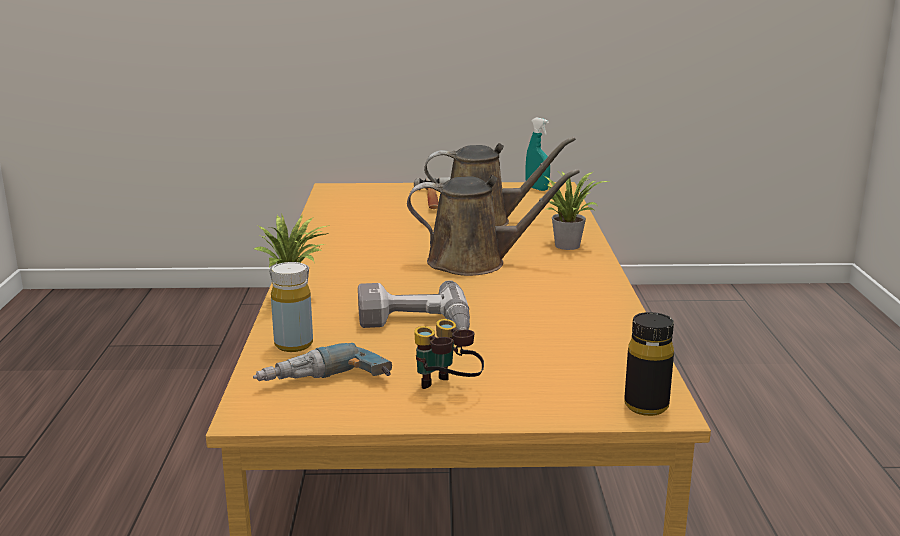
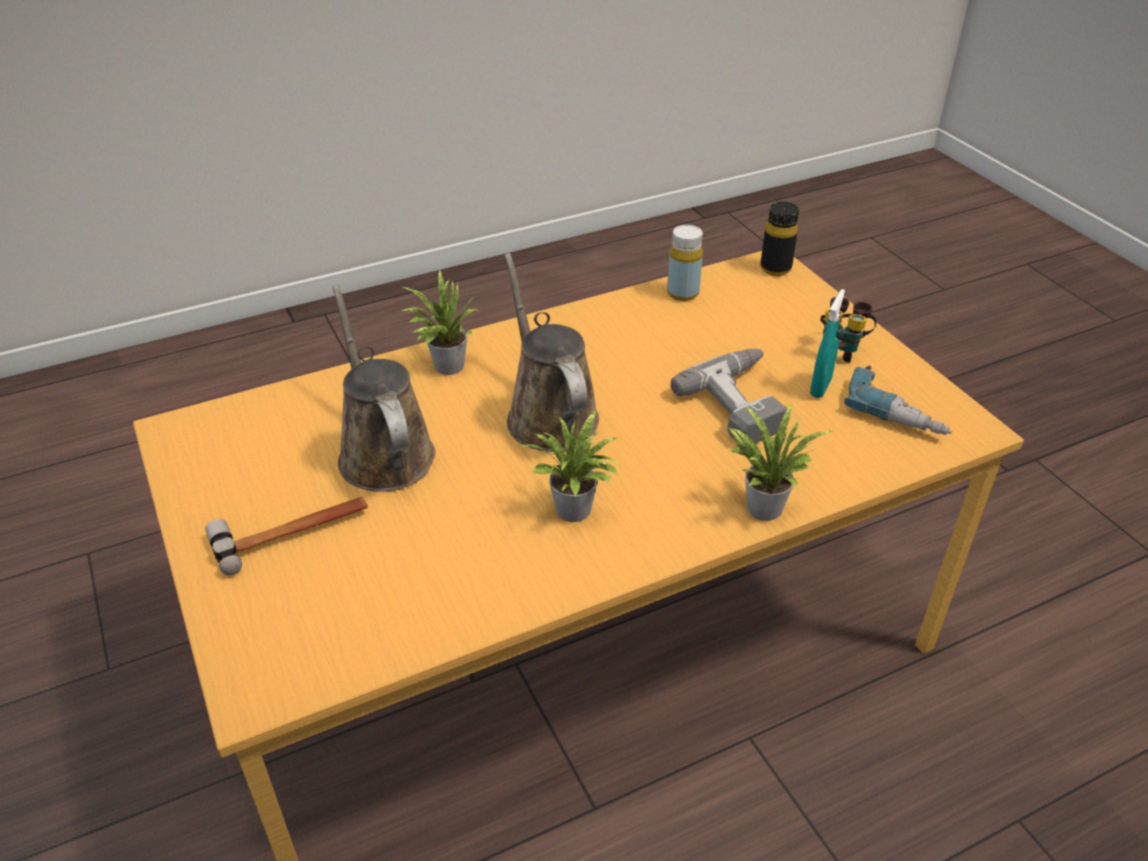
camera: 115 degrees left, 20 degrees up
(293, 345) = (853, 459): yellow bottle -> yellow bottle (682, 293)
(364, 253) = (575, 513): none -> potted plant
(537, 188) = (189, 445): turquoise spray bottle -> turquoise spray bottle (820, 387)

